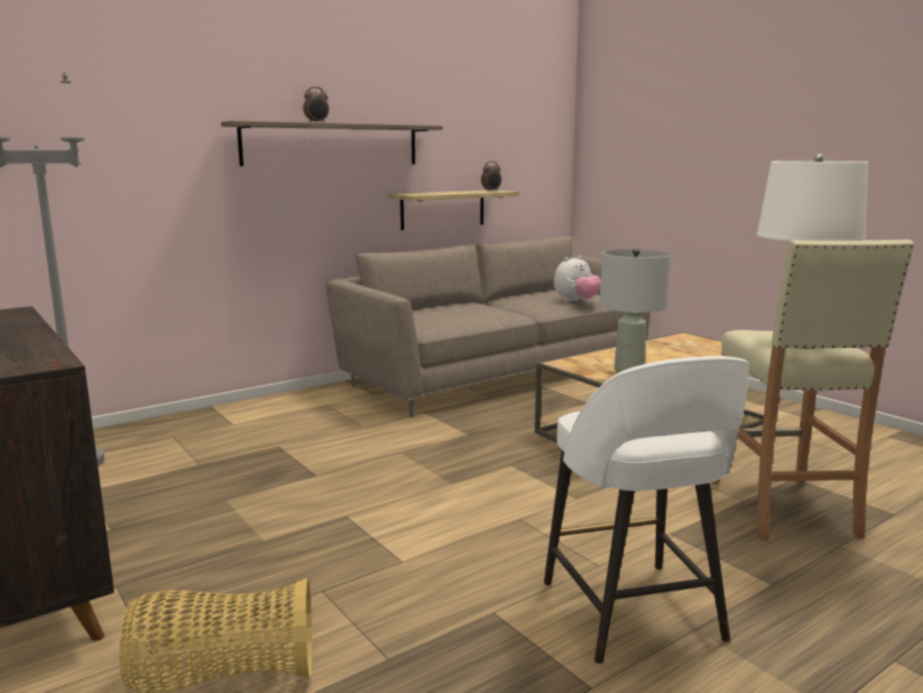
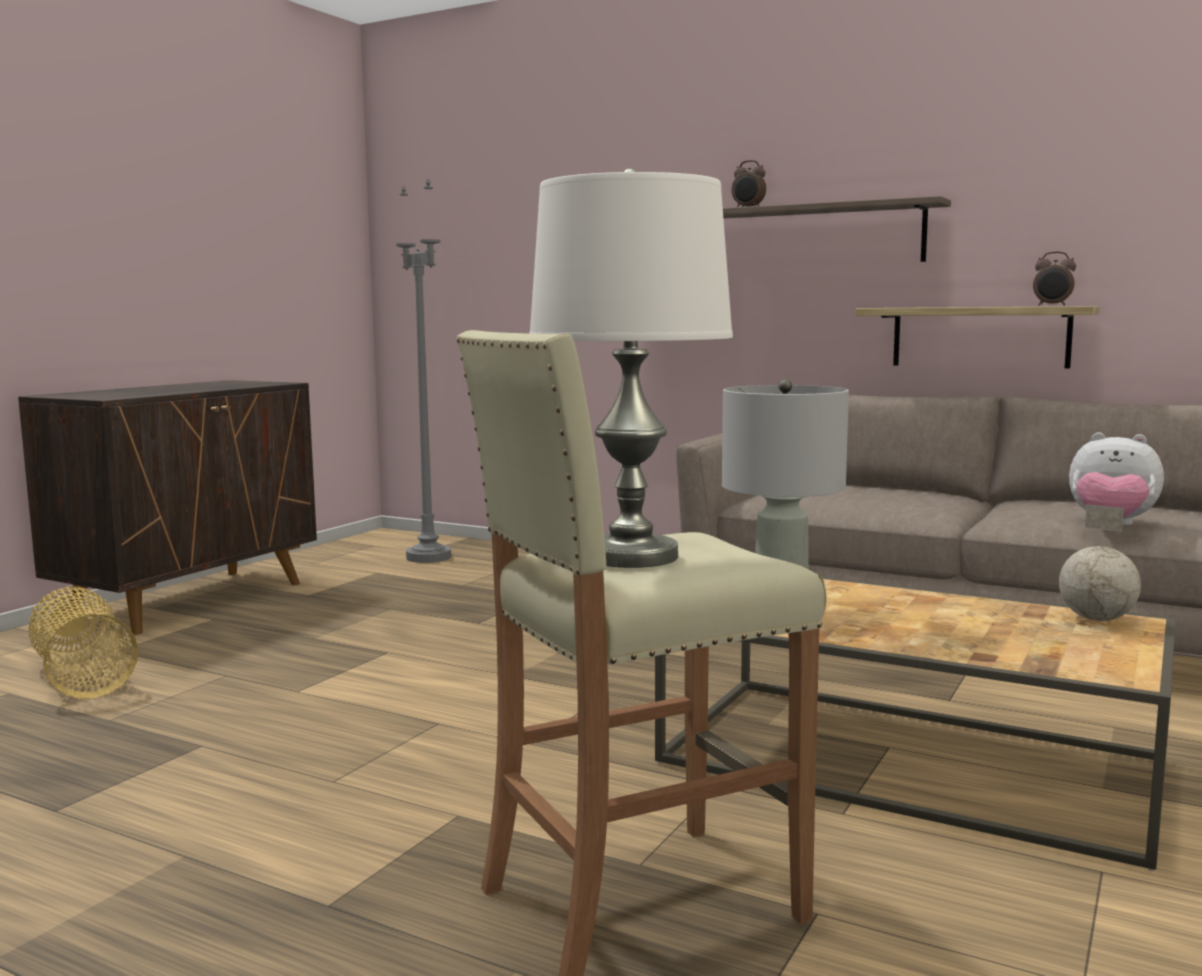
camera: 65 degrees right, 5 degrees down
(634, 614) = (213, 815): white stool -> none
(678, 339) = (1095, 619): none -> globe

